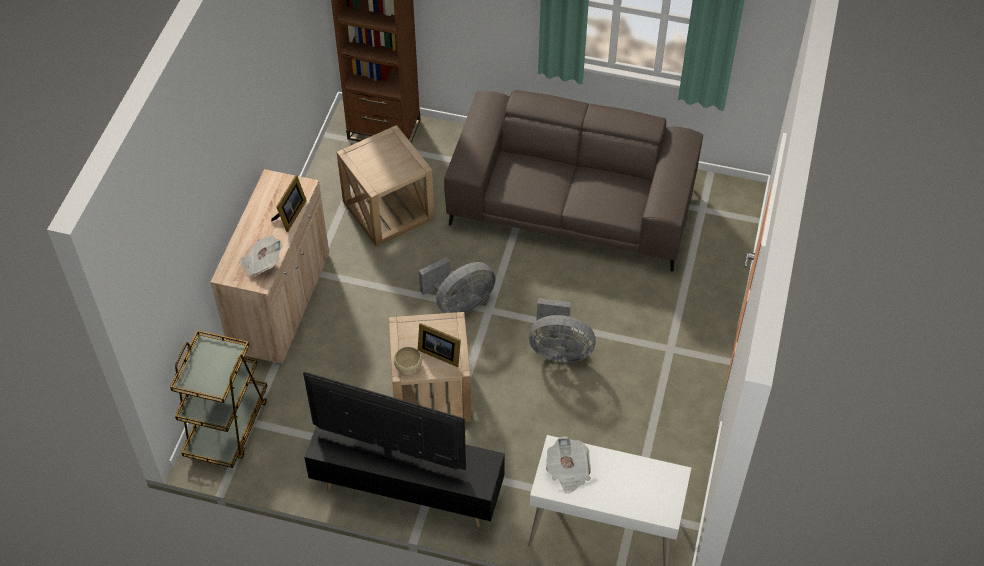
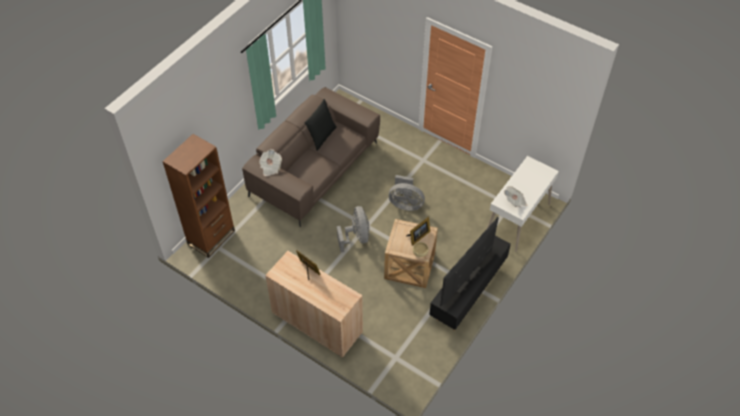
camera: 70 degrees left, 0 degrees up
(227, 426) = (393, 370): brown cart -> none
(262, 263) = (338, 292): newspaper -> newspaper (270, 167)
(388, 210) = (274, 252): beige side table -> none
(559, 350) = (405, 204): grey fan -> grey fan turned 75 degrees clockwise
(607, 172) = (321, 136): none -> black pillow

